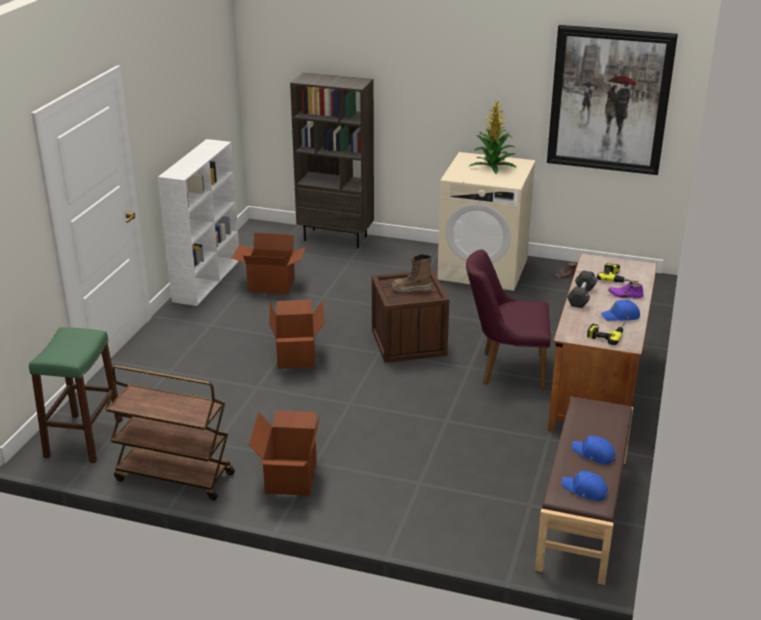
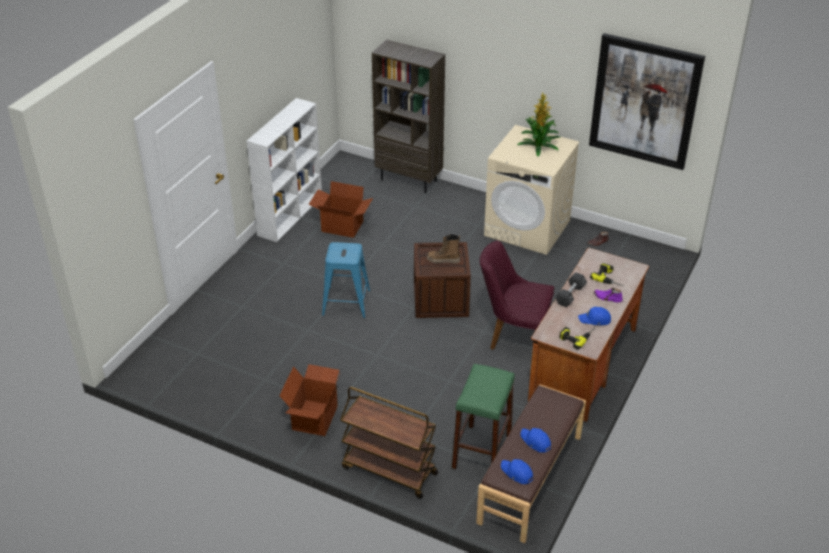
camera: 10 degrees right, 10 degrees up
(84, 438) = (167, 362): green stool -> green stool (481, 451)
(173, 477) = (227, 406): brown cart -> brown cart (388, 471)
(297, 356) = (346, 303): cardboard box -> blue stool

